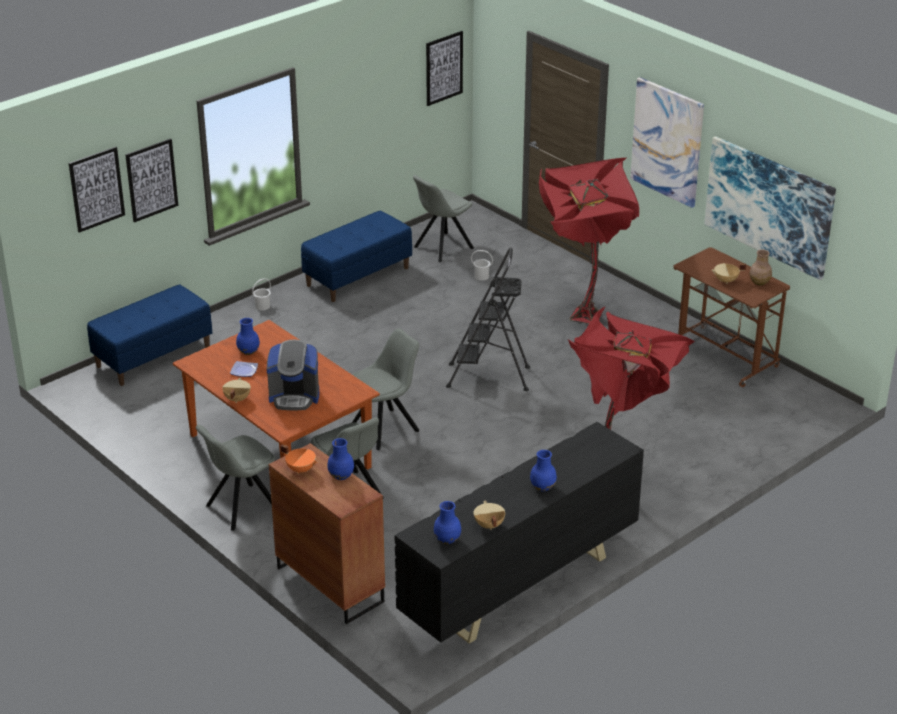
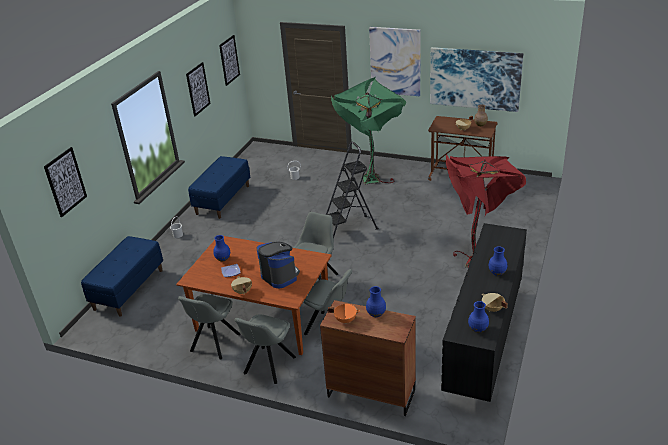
camera: 25 degrees left, 0 degrees up
(151, 180) = (97, 167): picture -> picture (198, 89)
(294, 397) = (279, 276): coffee machine -> coffee machine turned 105 degrees counterclockwise
(443, 247) = (259, 169): grey chair -> grey chair (214, 343)
(582, 321) = (371, 182): red floor lamp -> green floor lamp

